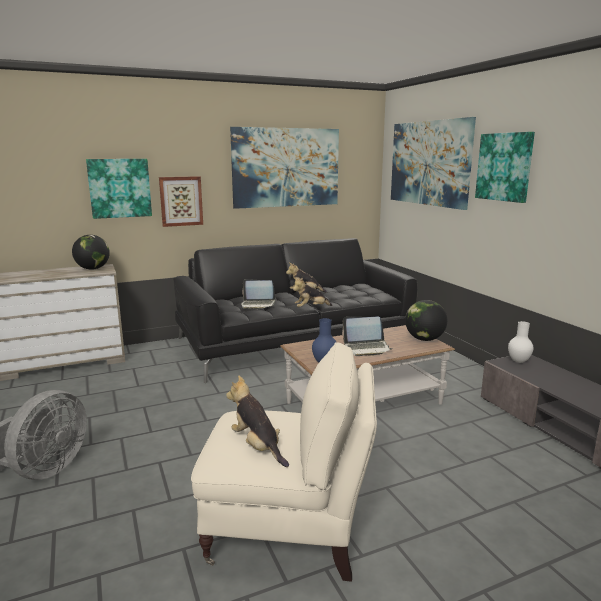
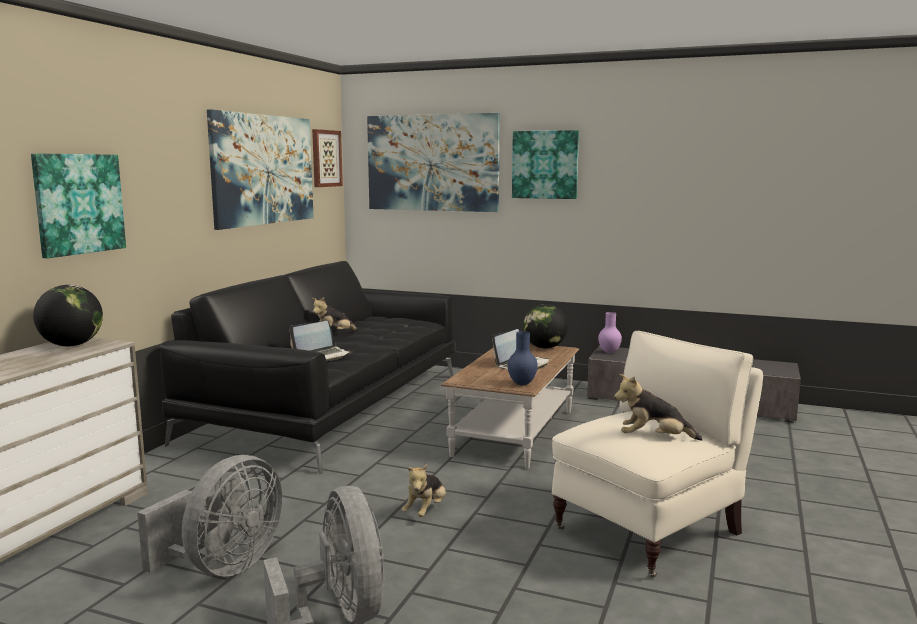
camera: 45 degrees left, 5 degrees down
(70, 415) = (224, 567): none -> grey fan
(181, 201) = (156, 222): picture -> picture (325, 158)
(311, 308) = (386, 347): plush toy -> plush toy (426, 511)
(519, 361) = (609, 352): white vase -> purple vase

